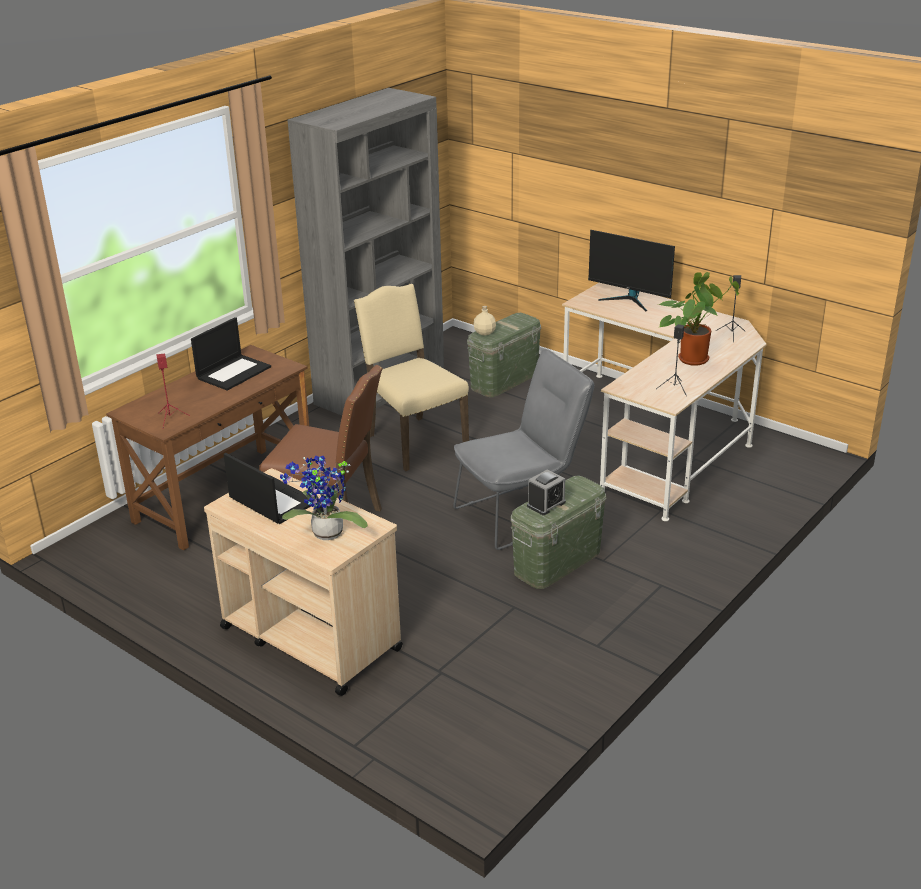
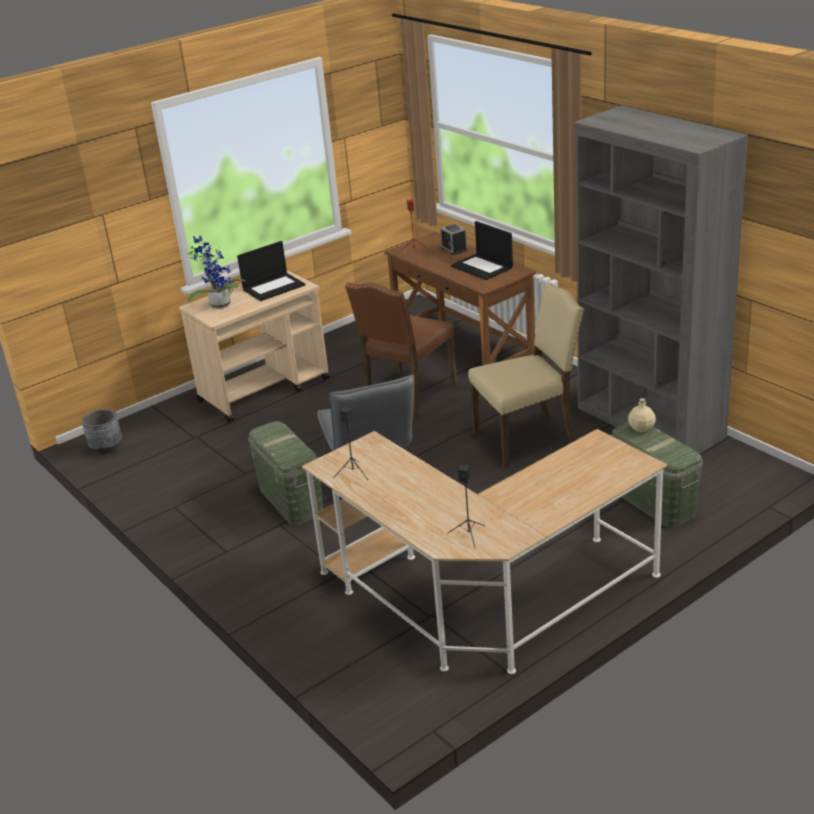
camera: 105 degrees right, 0 degrees up
(480, 756) = (106, 448): none -> grey planter
(546, 504) = (277, 436): alarm clock -> alarm clock (454, 249)
(629, 300) = (596, 475): monitor -> none
(693, 358) = (417, 496): potted plant -> none

